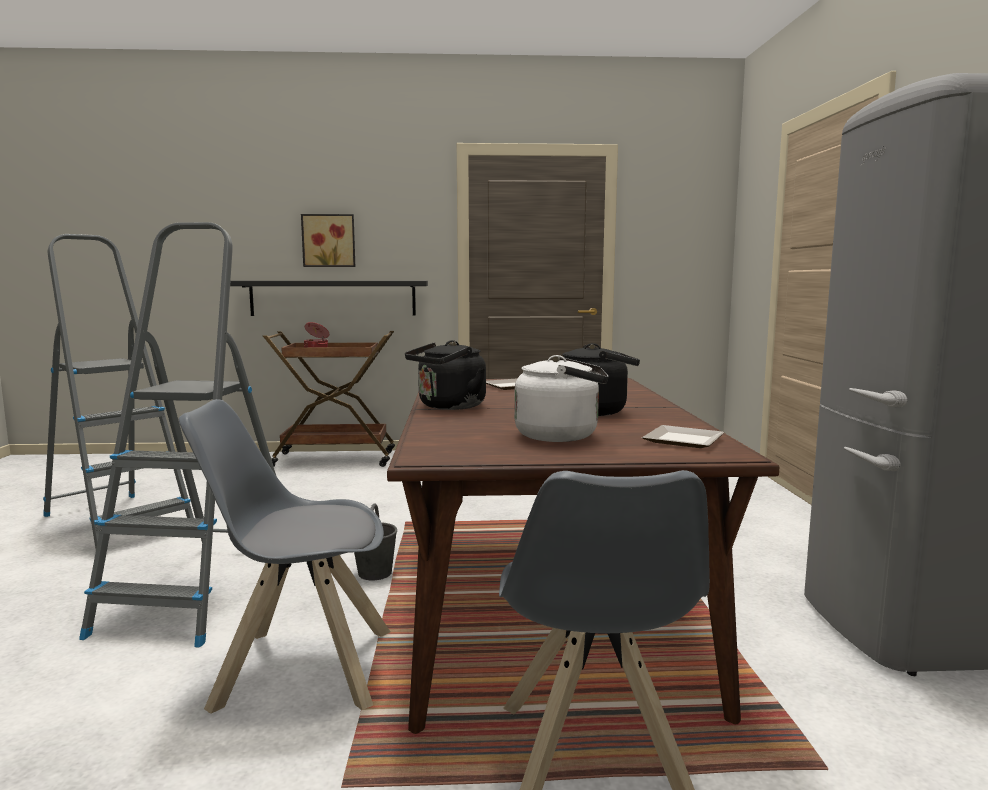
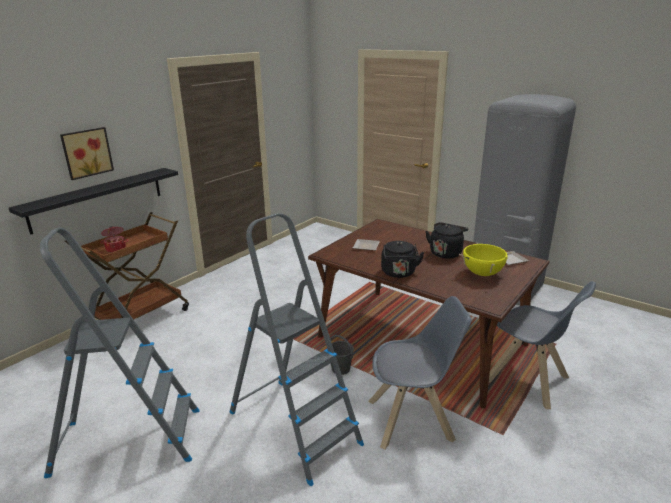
camera: 50 degrees left, 15 degrees up
(300, 668) = (412, 420): grey chair -> grey chair turned 135 degrees counterclockwise
(562, 436) = (482, 273): white kettle -> yellow cooking pot

